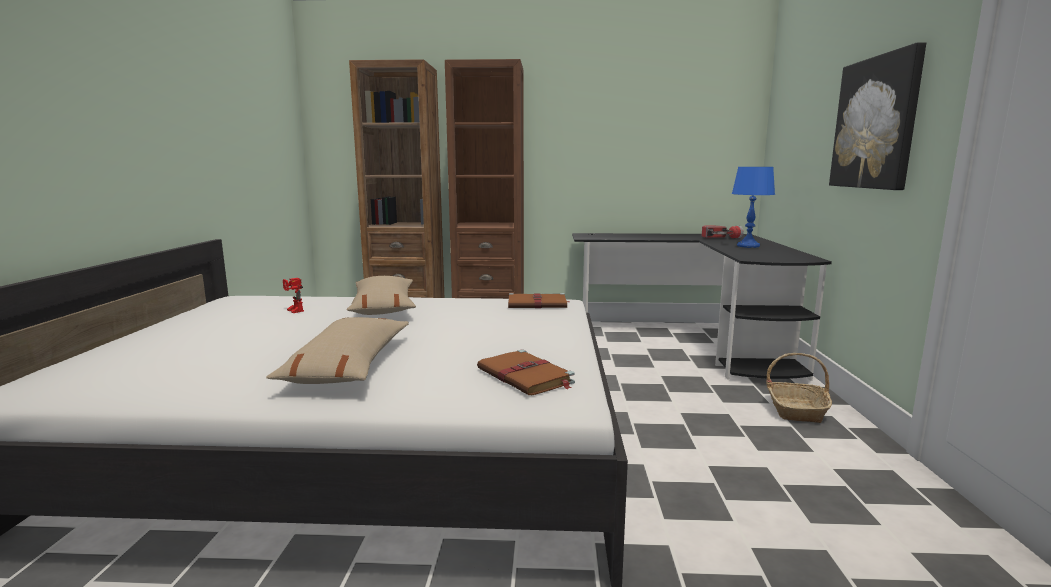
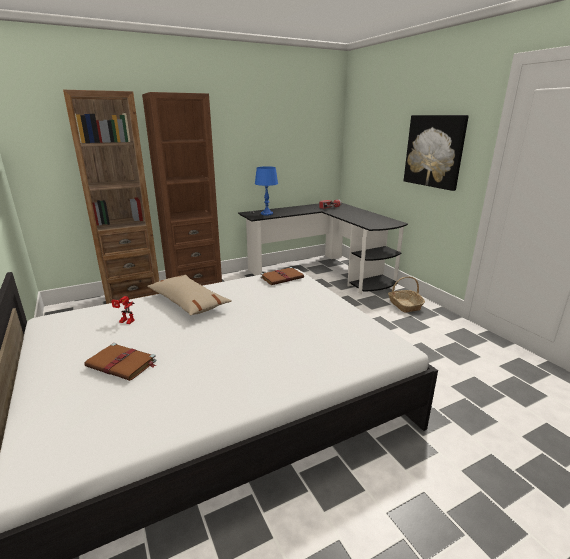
camera: 30 degrees left, 10 degrees up
(348, 366) = (251, 359): beige pillow -> none
(526, 376) = (357, 337): brown book -> brown book (122, 364)
(748, 246) = (353, 214): blue table lamp -> blue table lamp (266, 214)

